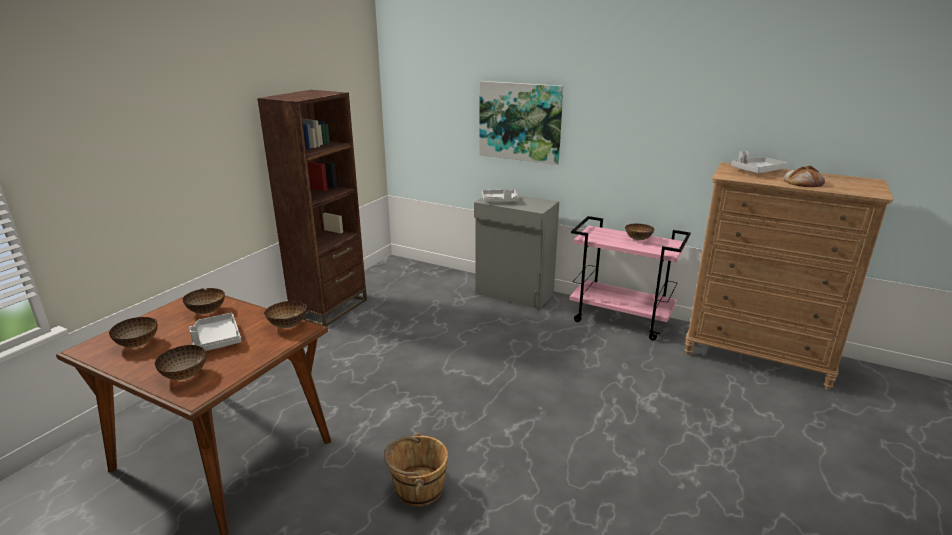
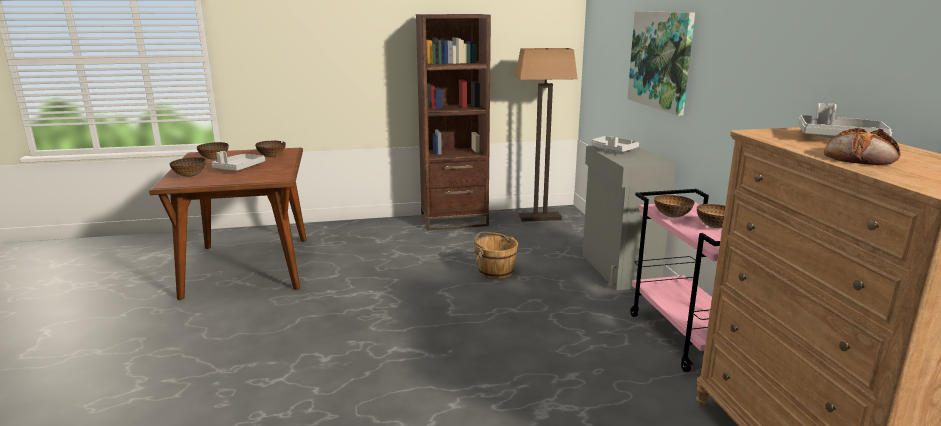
camera: 50 degrees right, 5 degrees down
(288, 325) = (280, 174): bowl -> bowl (672, 216)
(391, 276) = (539, 218): none -> floor lamp
(418, 488) = (280, 340): brown bucket -> brown bucket (495, 271)

